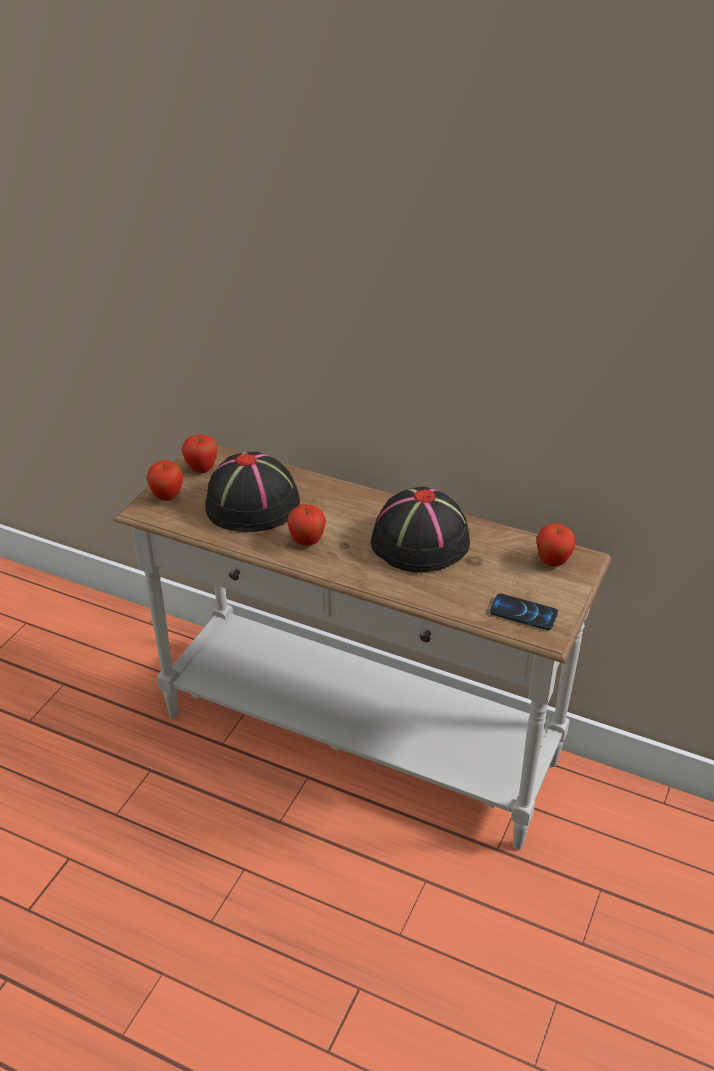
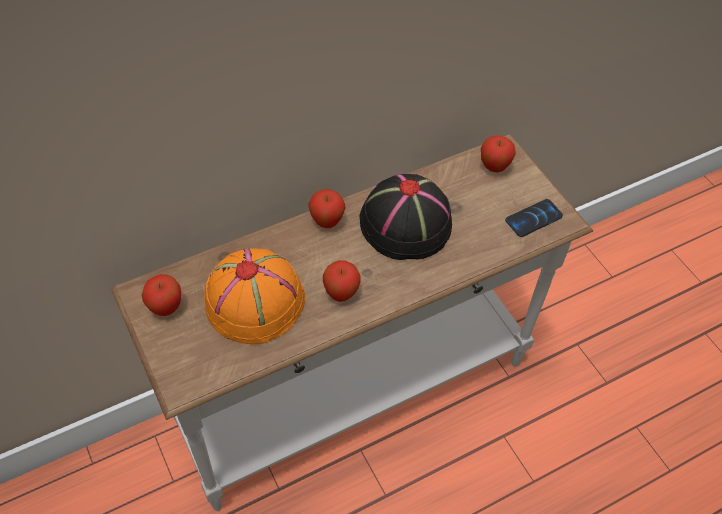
camera: 55 degrees left, 15 degrees up
(167, 497) = (181, 357): apple -> apple (327, 222)
(253, 504) = (255, 300): black hat -> orange hat

